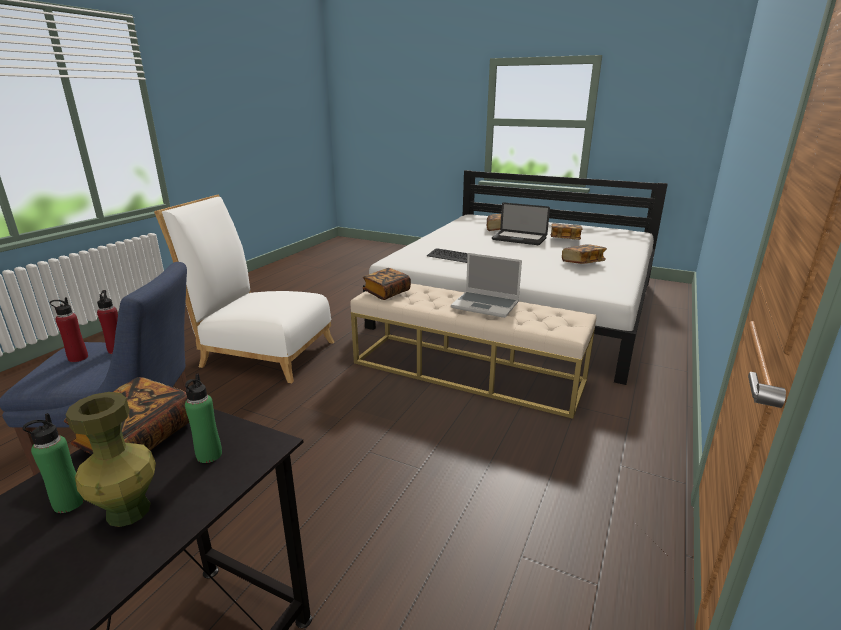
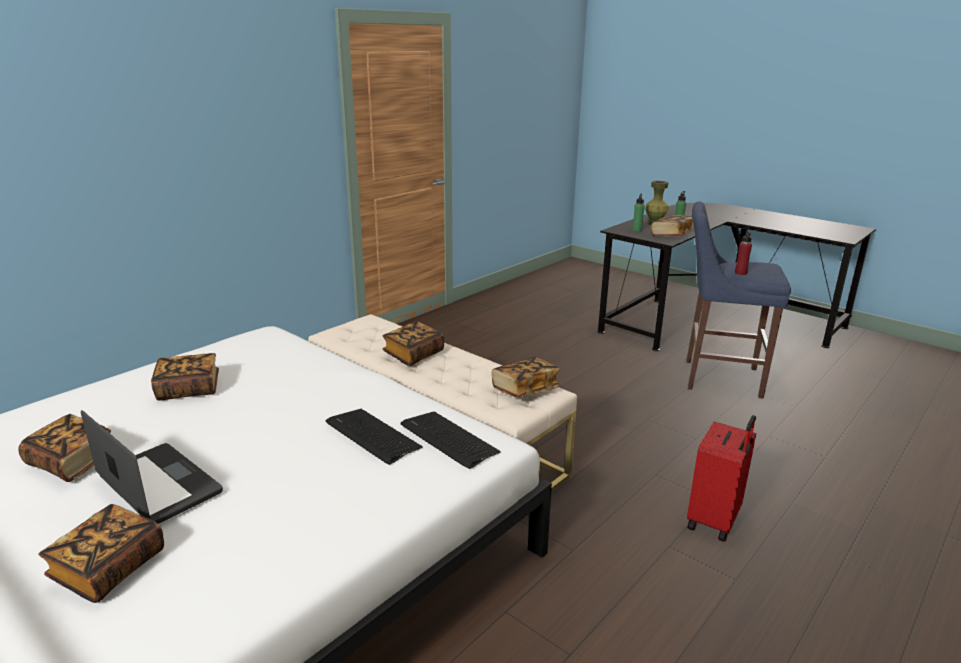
camera: 165 degrees left, 0 degrees up
(78, 358) = (760, 271): red bottle -> none
(262, 352) = (715, 521): white chair -> red suitcase
(416, 259) = (448, 439): none -> keyboard
(486, 305) = (413, 354): laptop -> book

